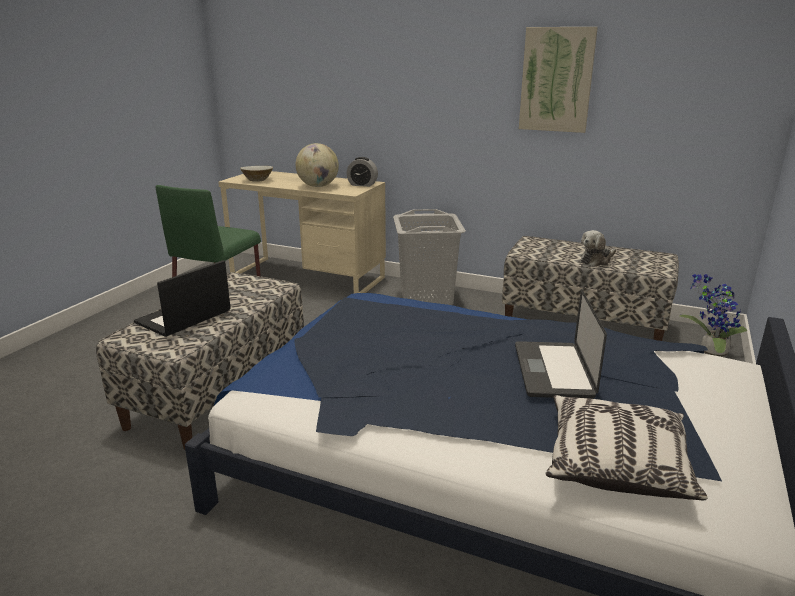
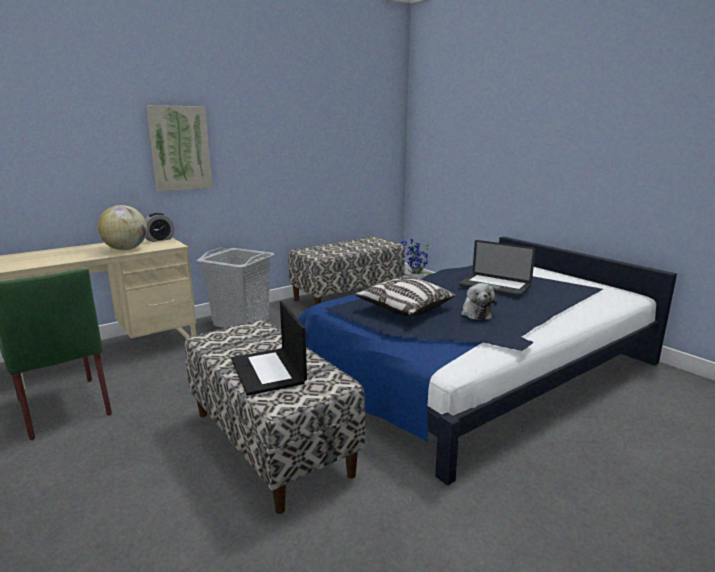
camera: 60 degrees left, 5 degrees down
(257, 180) = (38, 261): beige bowl -> none
(556, 80) = (293, 132): picture -> picture (180, 148)
(596, 260) = (358, 248): plush toy -> plush toy (476, 313)
(615, 464) = (581, 301): pillow -> pillow (404, 308)

